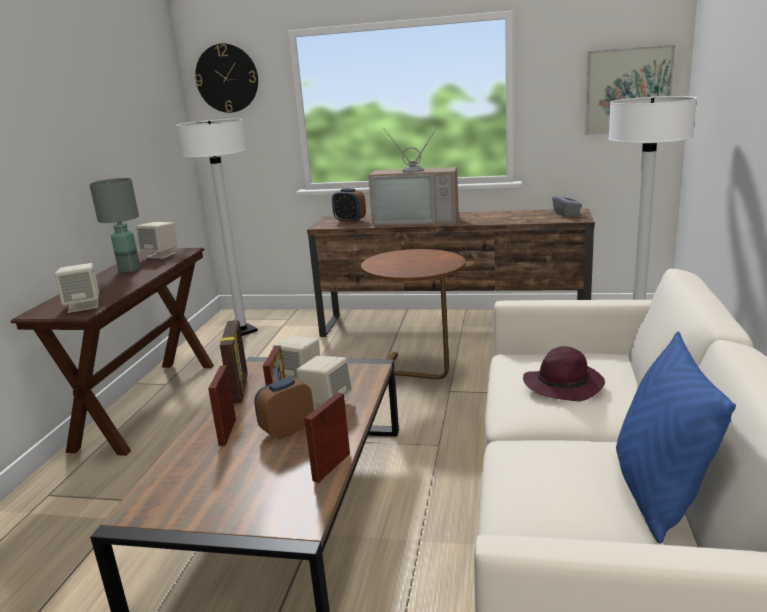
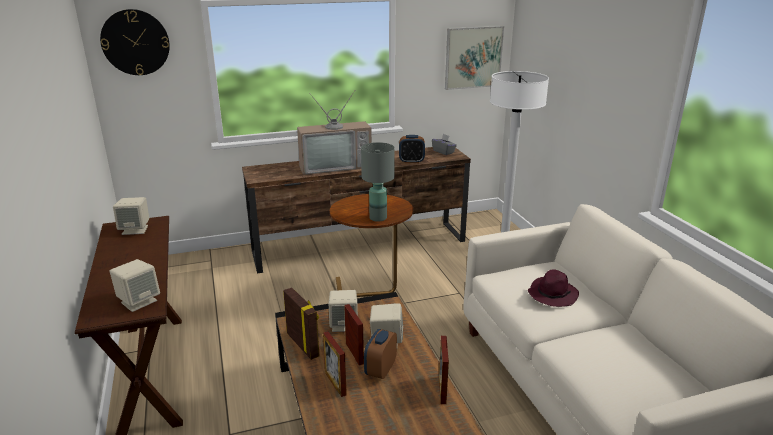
camera: 30 degrees left, 5 degrees up
(130, 270) = (125, 251): grey table lamp -> grey table lamp (378, 218)
(242, 331) = (176, 280): white floor lamp -> none
(350, 221) = (276, 171): alarm clock -> alarm clock (411, 161)
(657, 494) = (659, 356): blue pillow -> none

